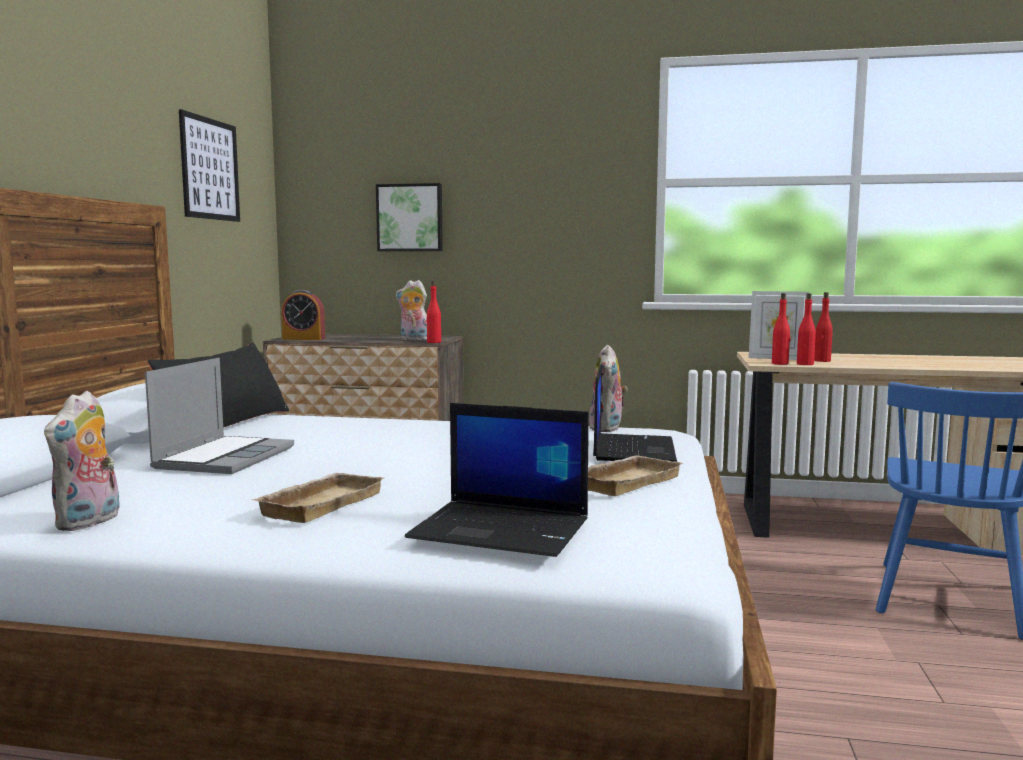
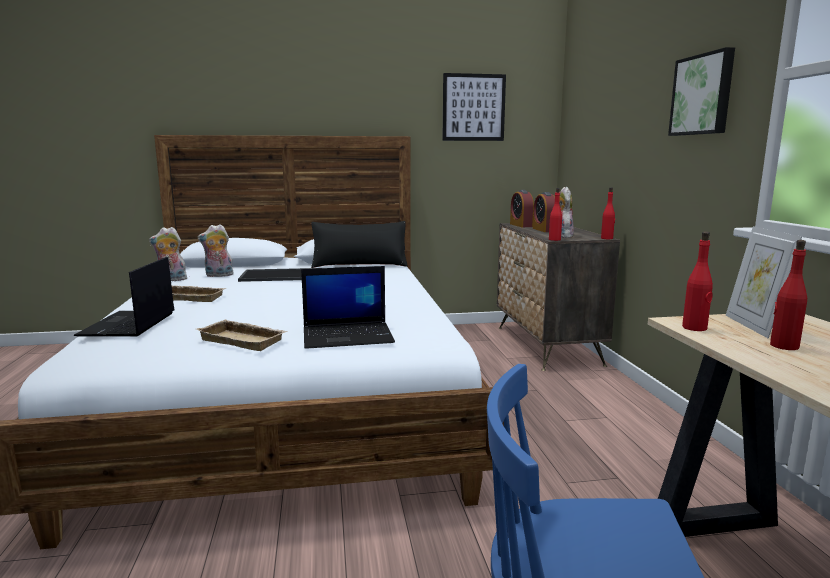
camera: 70 degrees right, 5 degrees up
(225, 457) = (282, 275): laptop -> tray
(358, 338) = (544, 230): none -> alarm clock
(410, 218) = (609, 132): picture -> picture (703, 95)
(608, 428) = (429, 326): plush toy -> plush toy (218, 275)
(805, 364) = (717, 338): red bottle -> red bottle (607, 238)

